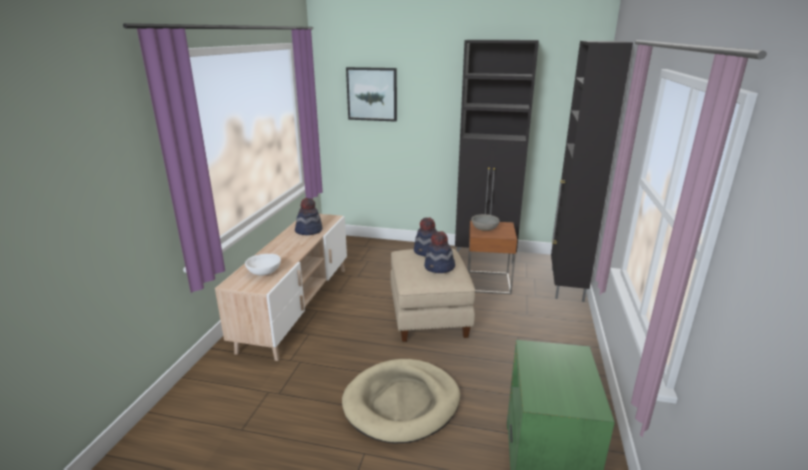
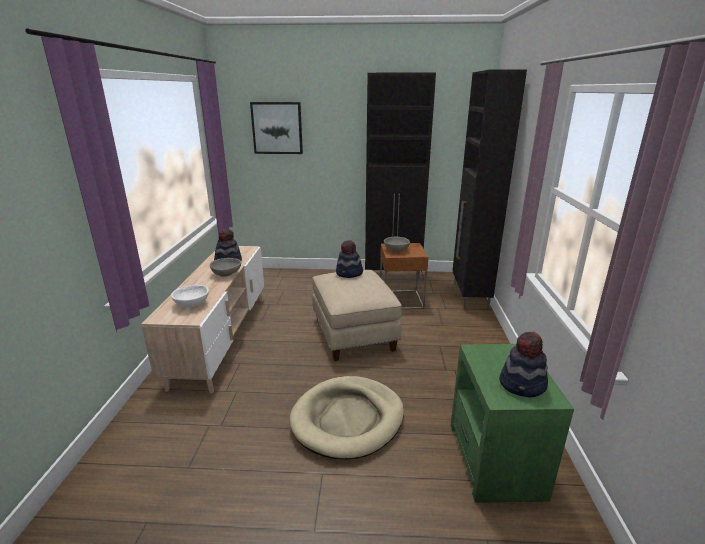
camera: 10 degrees left, 0 degrees up
(304, 244) = (226, 274): none -> grey bowl
(439, 268) = (364, 287): hat -> hat (523, 385)

